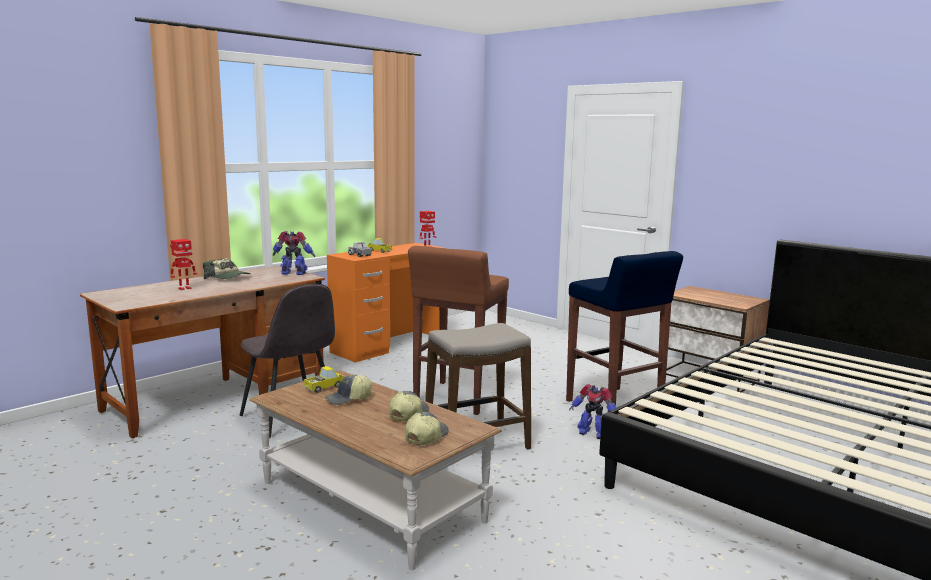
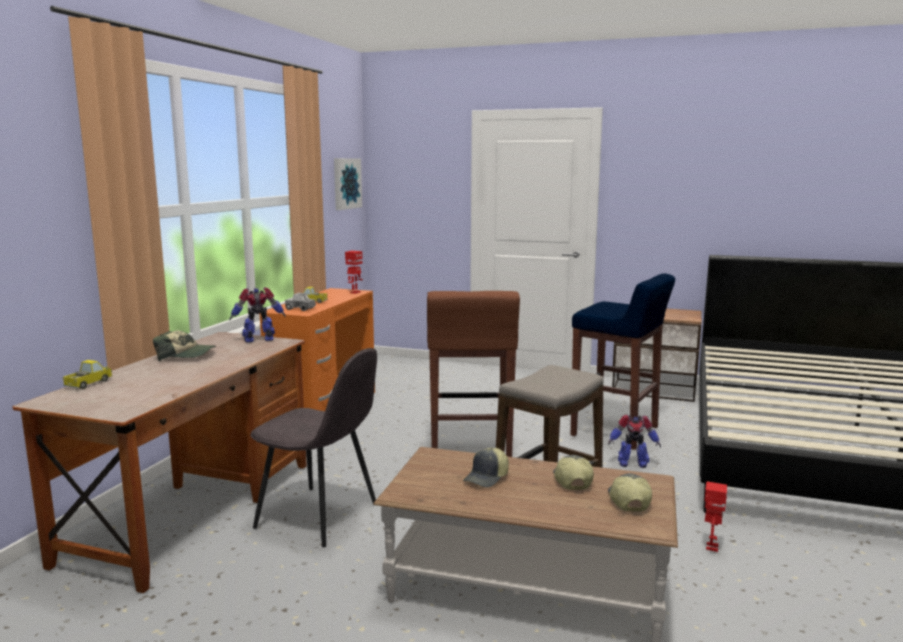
camera: 25 degrees left, 0 degrees up
(184, 288) = (157, 377): toy robot -> toy robot (711, 547)
(324, 387) = (439, 470): toy truck -> toy truck (88, 384)
(456, 152) = (346, 183): none -> picture

